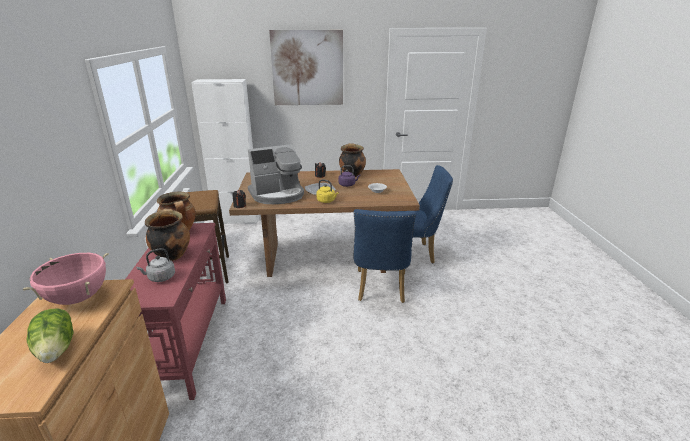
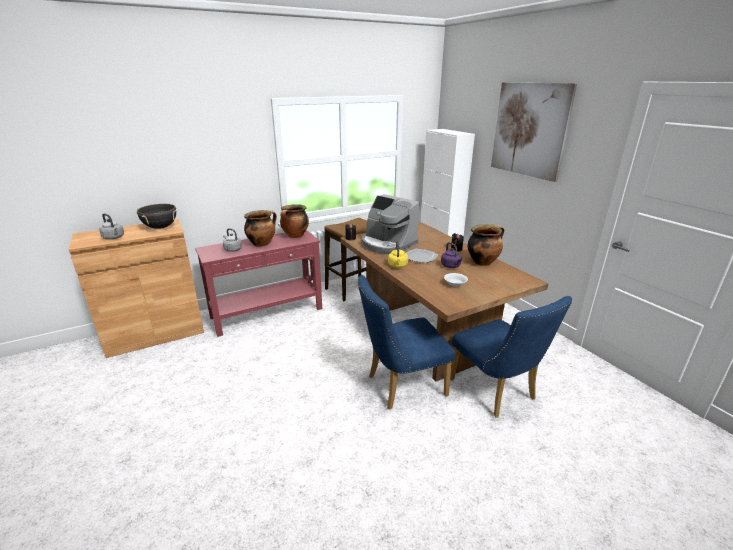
camera: 65 degrees right, 0 degrees up
(57, 349) = (114, 238): lettuce -> grey kettle
(78, 298) = (160, 227): pink cooking pot -> black cooking pot

